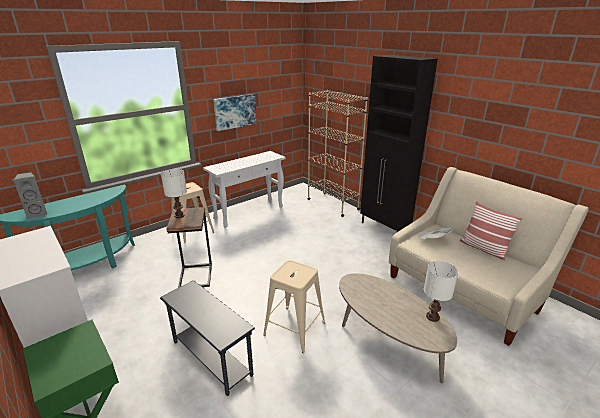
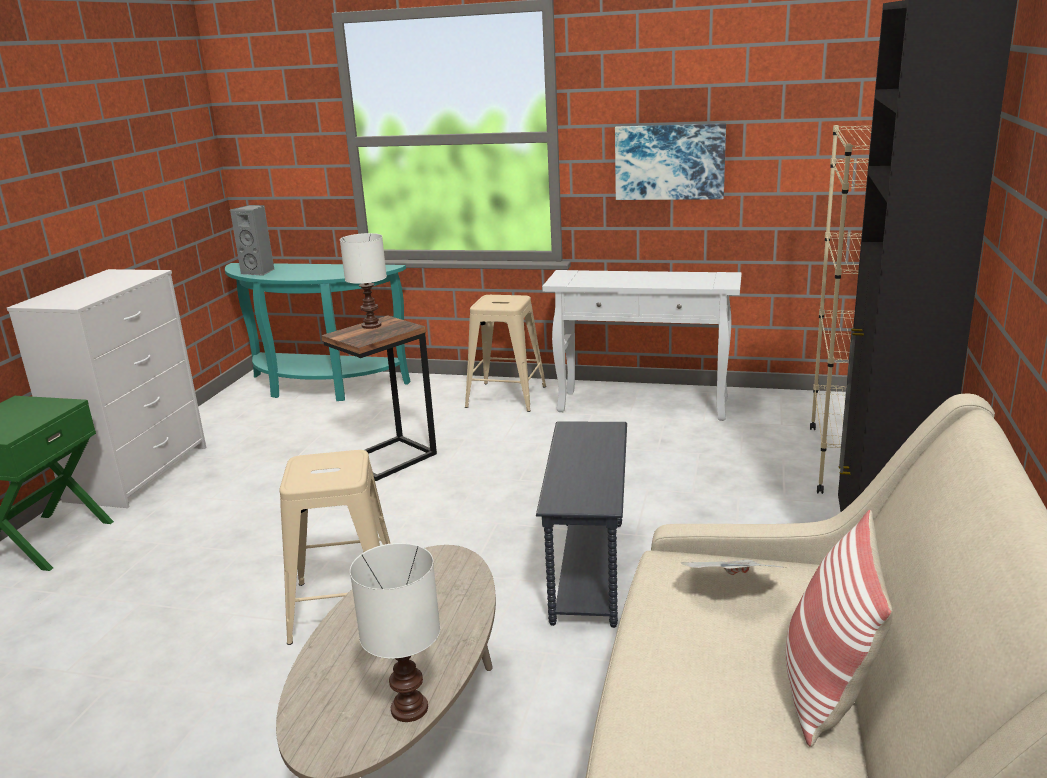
camera: 55 degrees right, 5 degrees down
(212, 358) = (210, 565): grey side table -> grey side table (589, 570)

